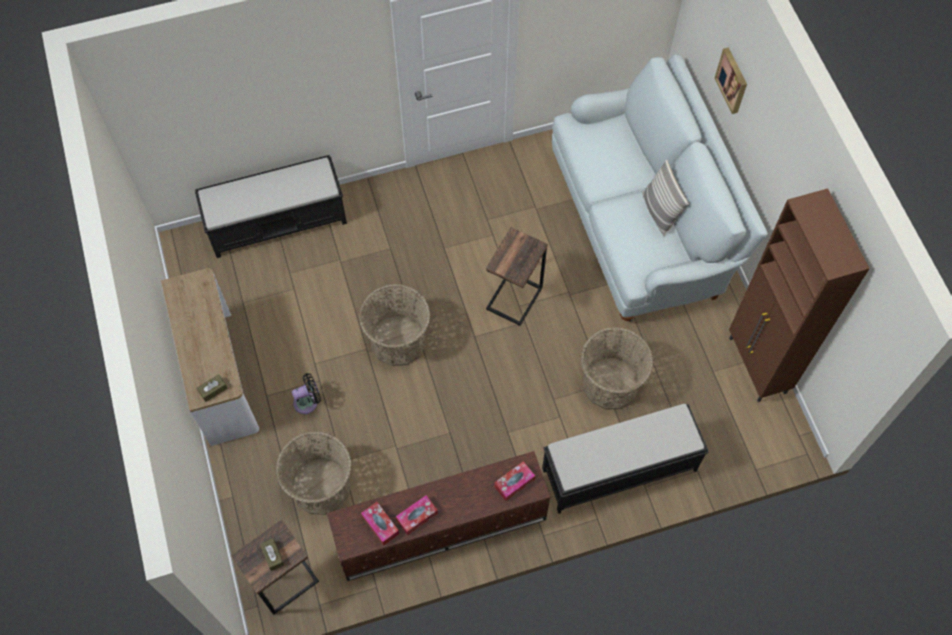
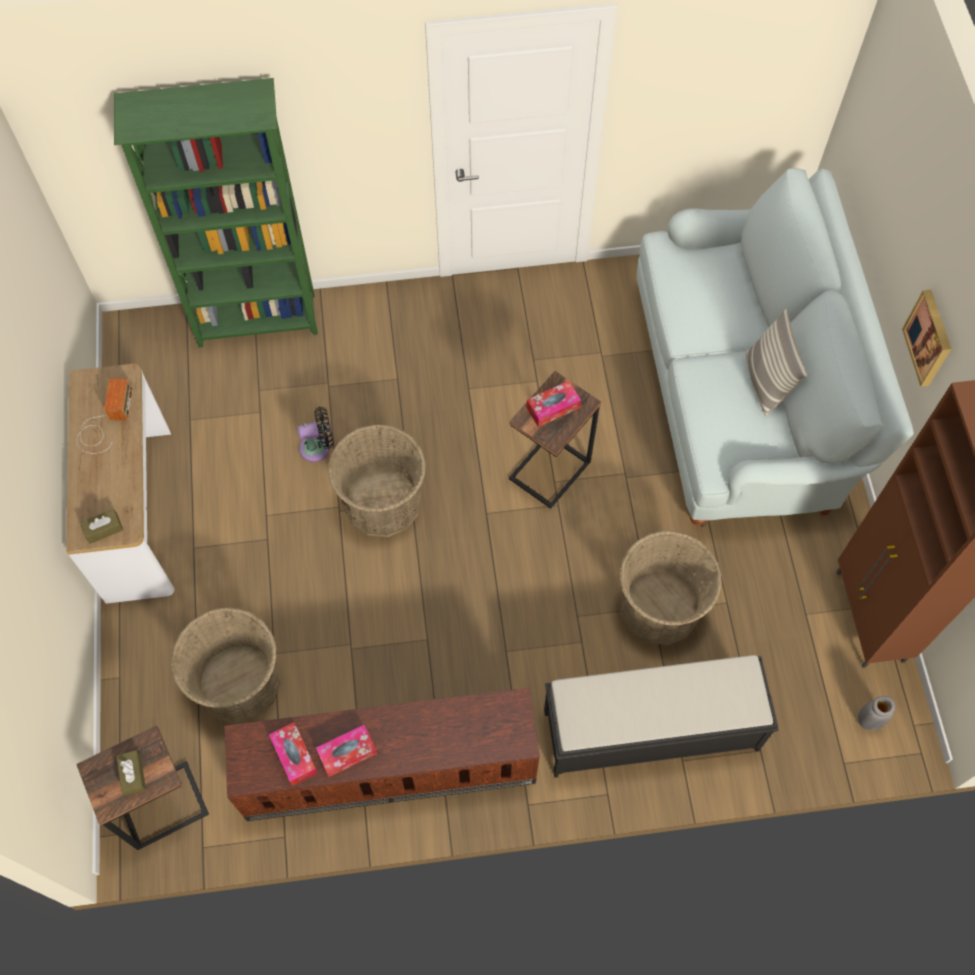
camera: 10 degrees right, 0 degrees up
(196, 313) = (105, 422): none -> radio
(278, 221) = (258, 321): black bench -> green bookcase
(308, 402) = (246, 565): black fan -> black fan (318, 447)
(514, 483) = (492, 728): tissue box -> tissue box (553, 407)
(733, 80) = (898, 208): picture -> picture (930, 338)
(768, 437) = (869, 720): none -> grey vase

